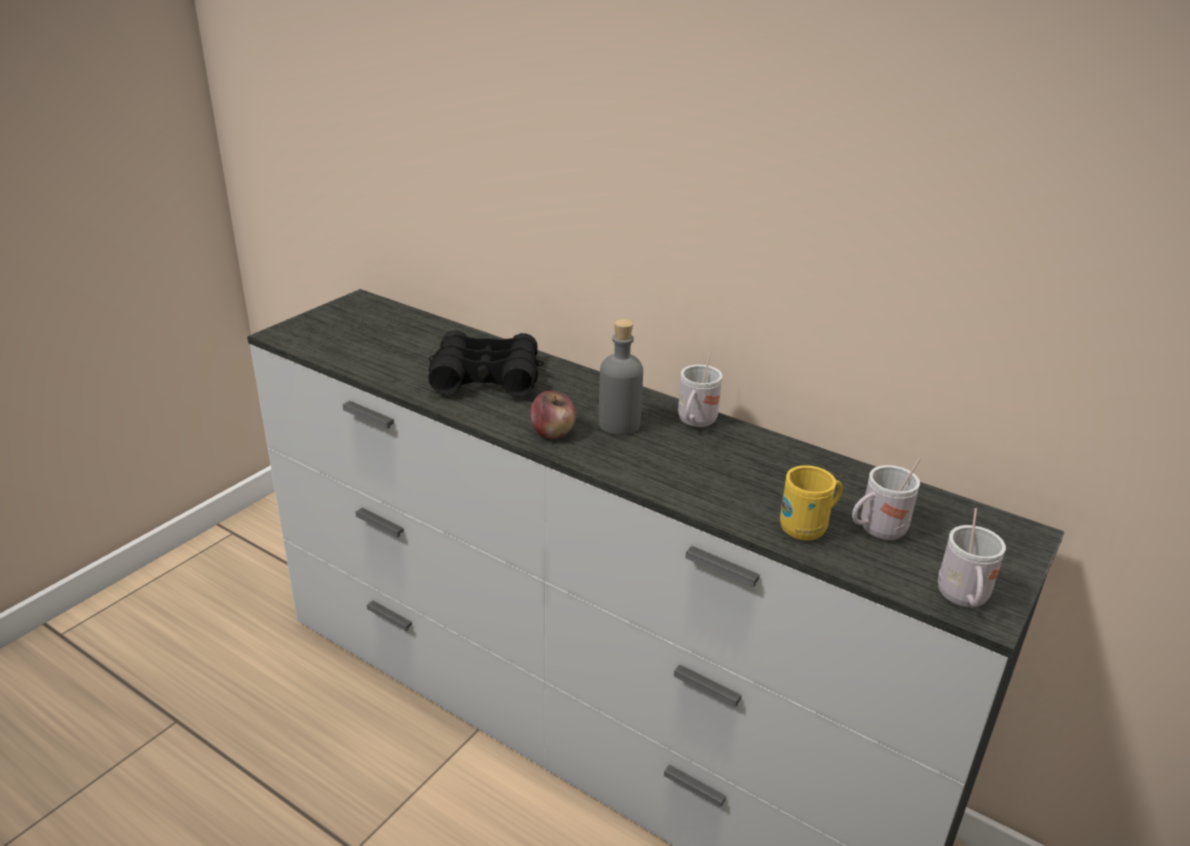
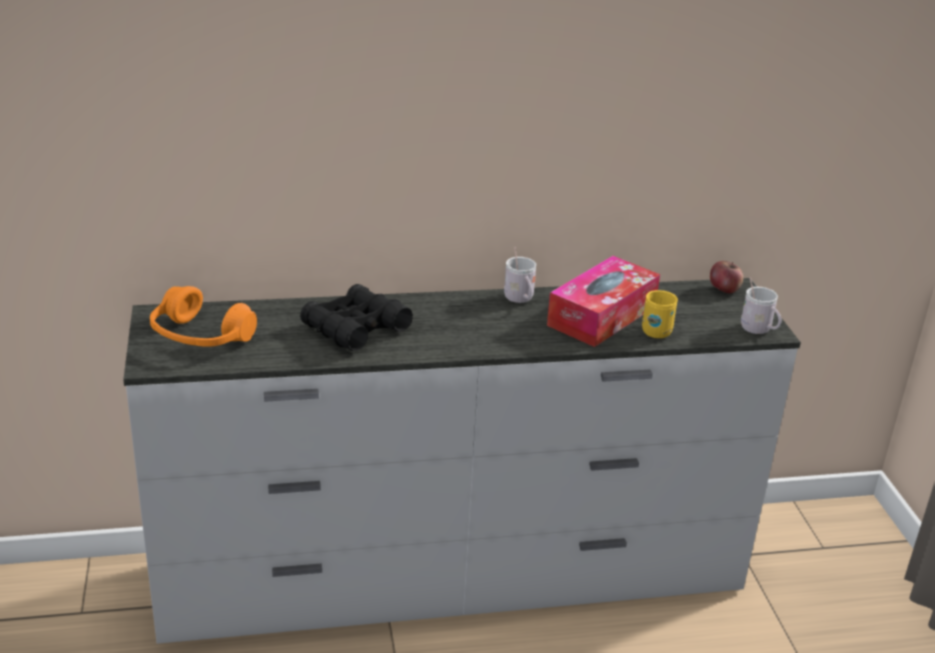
camera: 45 degrees left, 0 degrees up
(356, 330) = (200, 337): none -> orange headphones
(552, 432) = (457, 343): apple -> apple (724, 289)
(619, 424) = (483, 320): grey bottle -> none
(763, 480) = (602, 316): none -> tissue box
(876, 531) = (685, 317): white mug -> none

